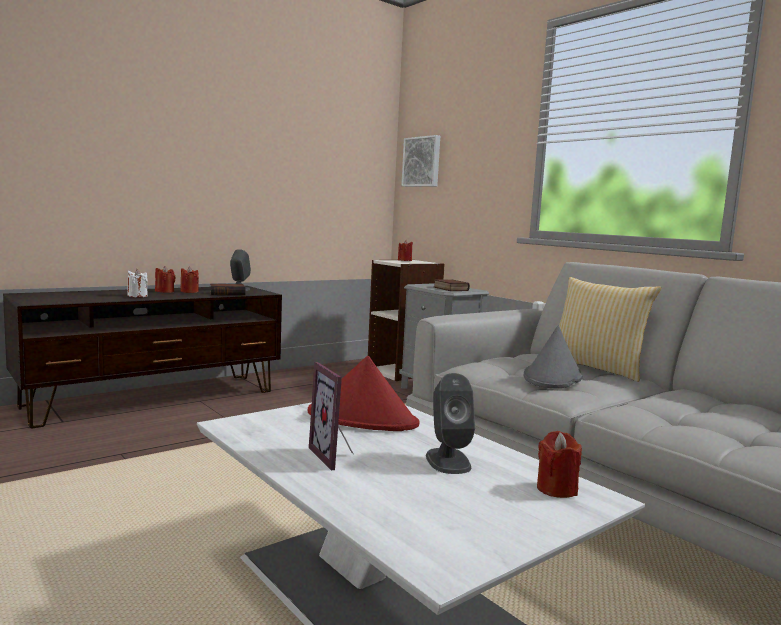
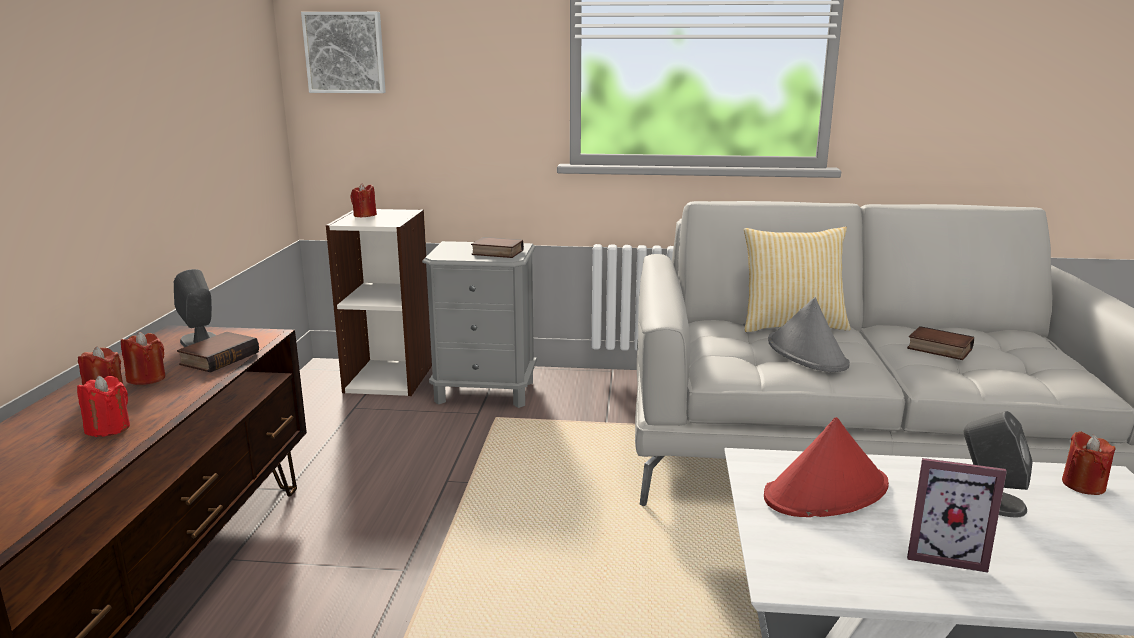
camera: 45 degrees left, 10 degrees up
(137, 296) = (108, 428): white candle -> red candle
(681, 405) = (938, 349): none -> book

